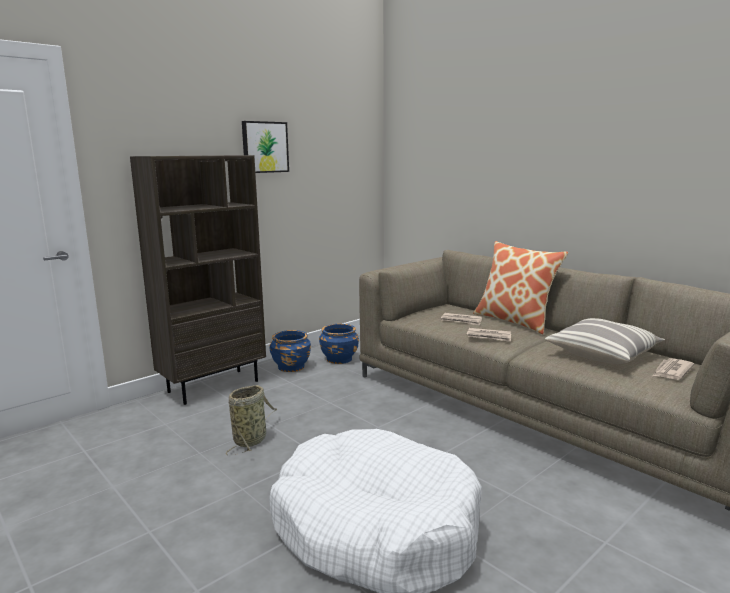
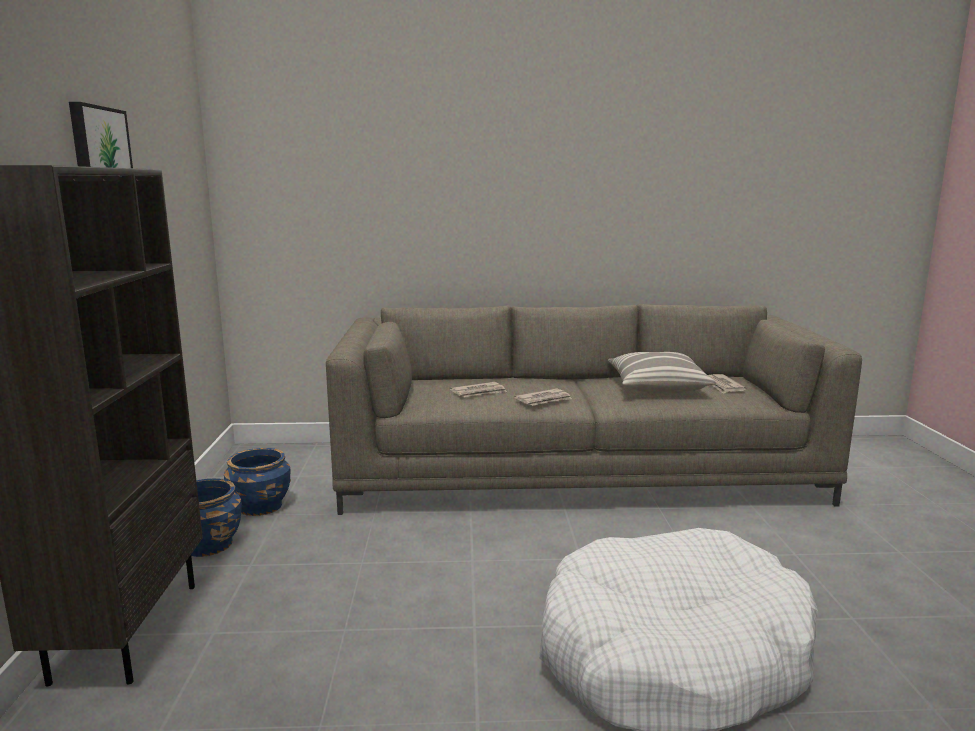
camera: 50 degrees left, 0 degrees up
(251, 440) = (358, 661): basket -> none
(515, 321) = (521, 379): pillow -> none

